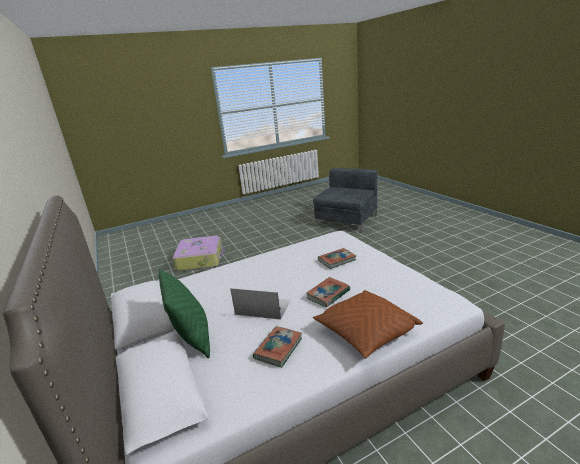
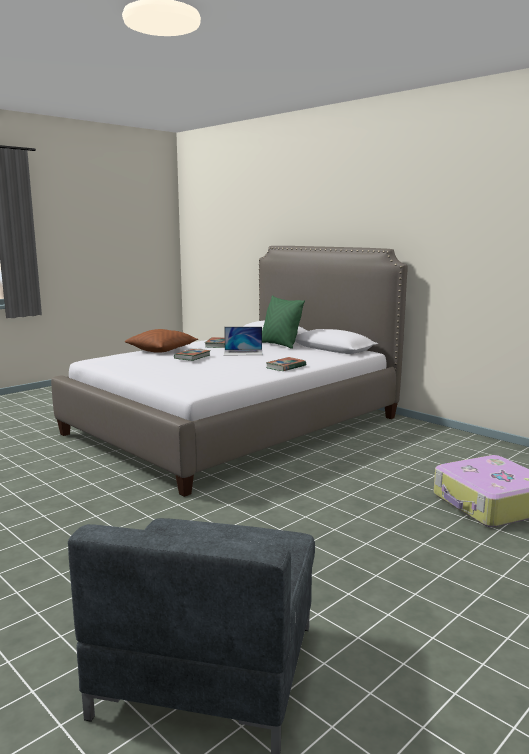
camera: 160 degrees right, 10 degrees down
(337, 260) = (189, 373): book -> book (286, 367)

